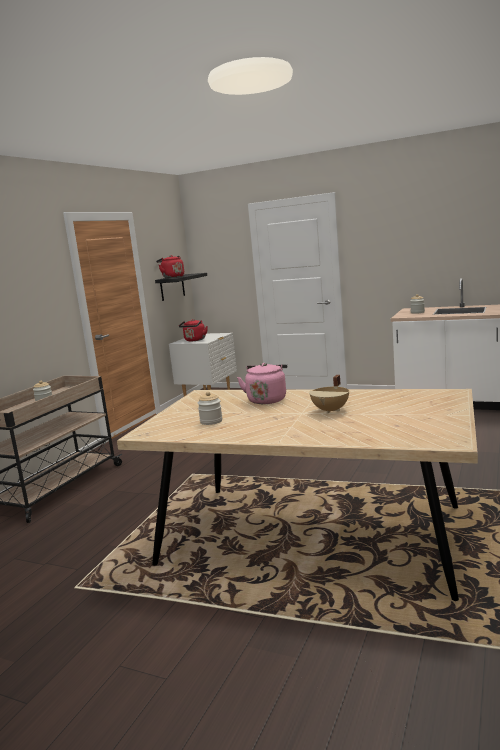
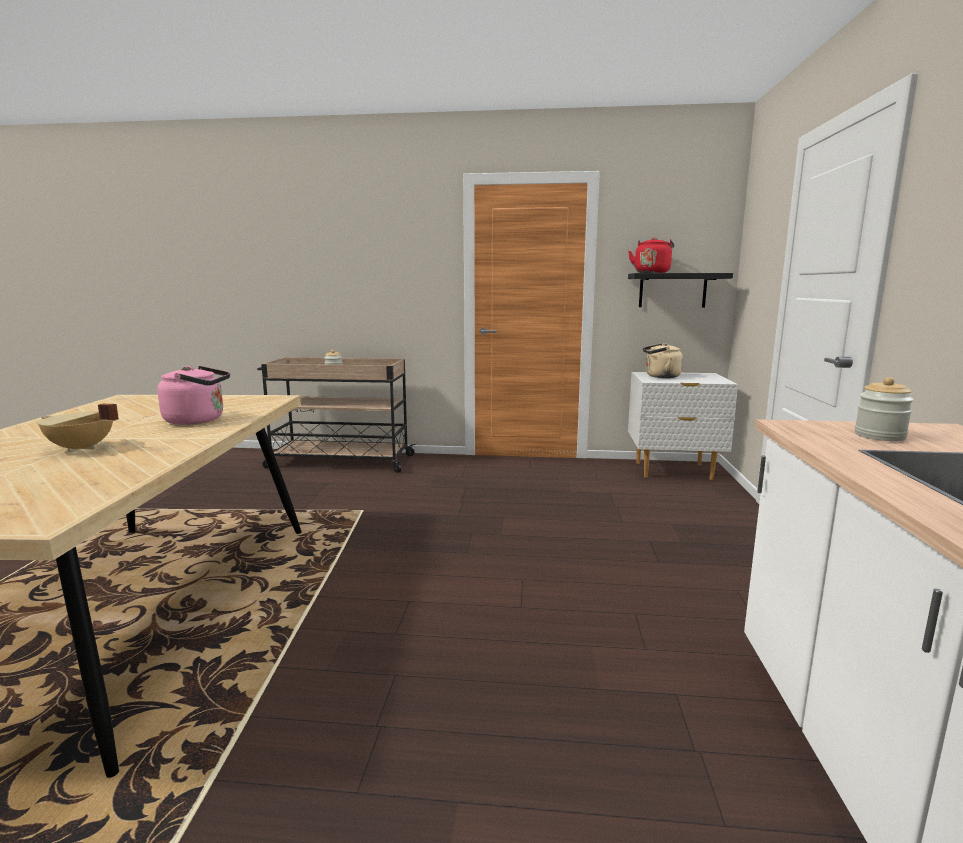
camera: 70 degrees right, 0 degrees up
(194, 340) = (660, 376): red kettle -> beige kettle
(211, 421) = (130, 410): jar -> none

